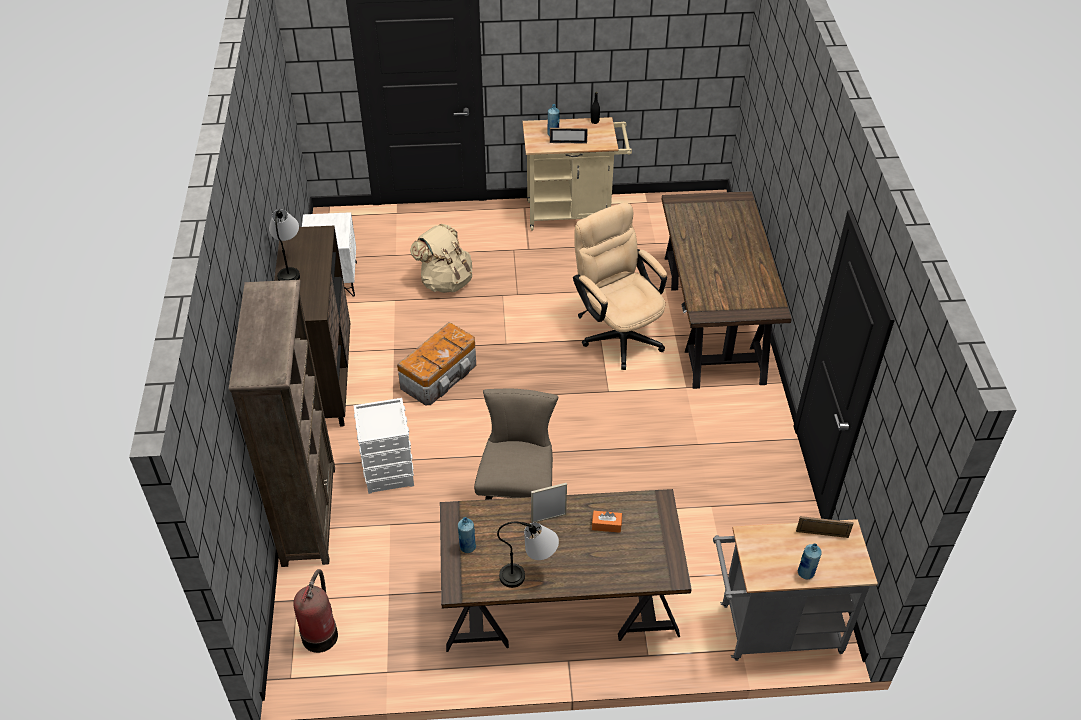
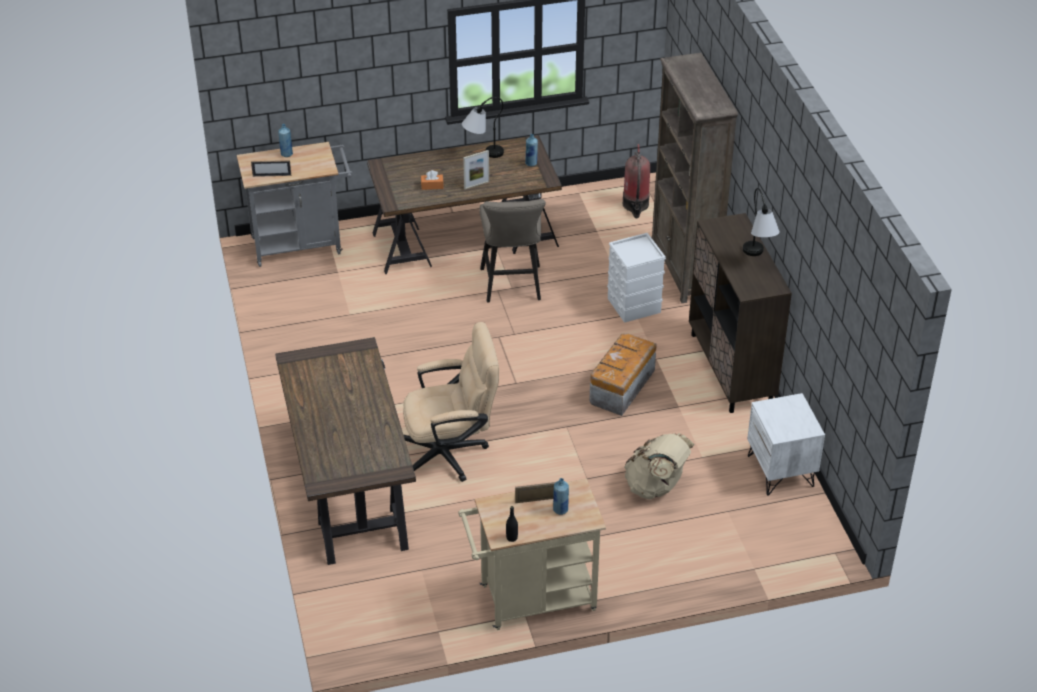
camera: 170 degrees right, 5 degrees down
(617, 333) = (451, 452): beige office chair -> beige office chair turned 60 degrees counterclockwise

